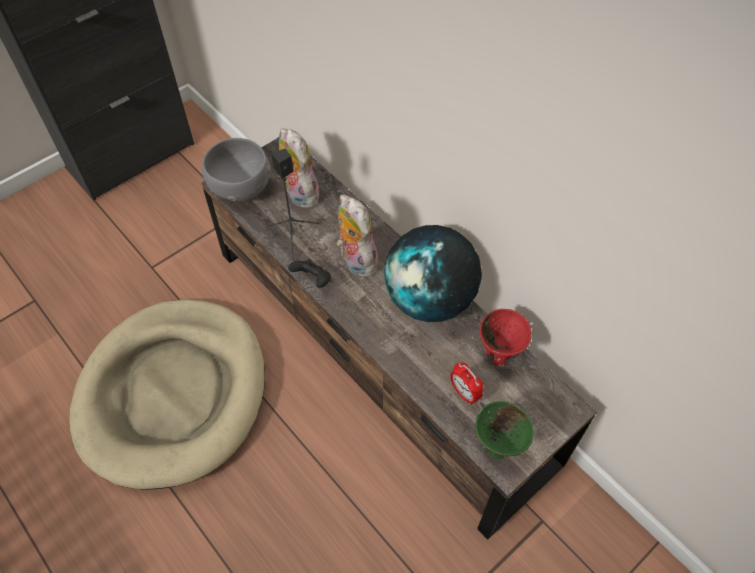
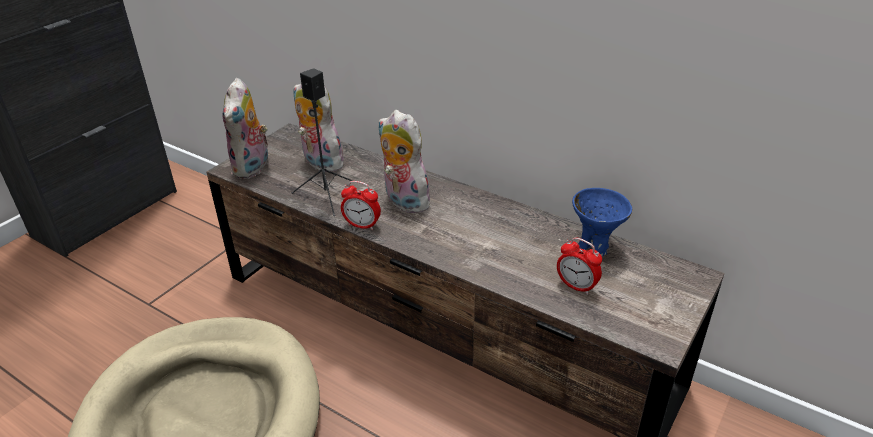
camera: 15 degrees left, 20 degrees down
(240, 187) = (253, 168): grey bowl -> plush toy
(312, 280) = (362, 225): black game controller -> alarm clock
(430, 300) = (499, 218): globe -> none
(497, 446) = (639, 325): green bowl -> none
(498, 354) = (594, 247): red bowl -> blue bowl

